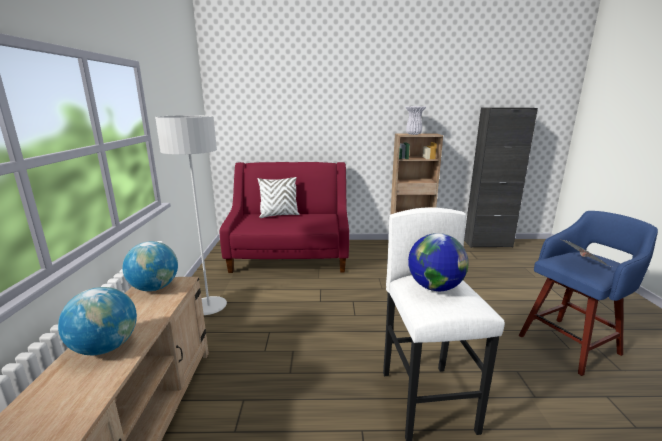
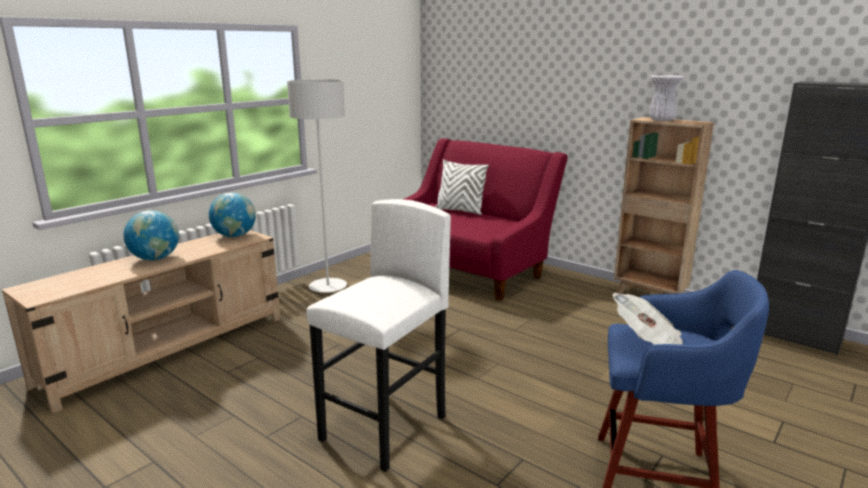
camera: 40 degrees right, 0 degrees up
(435, 287) = (376, 287): globe -> none

